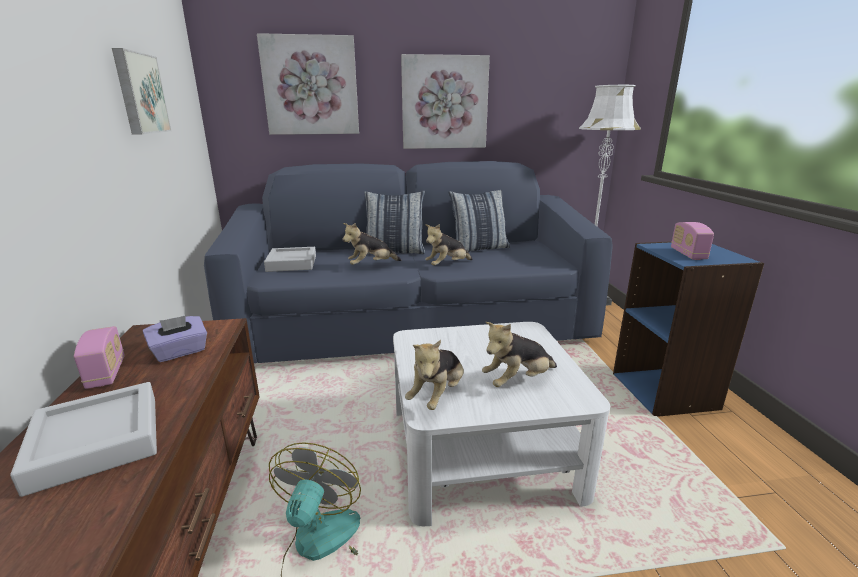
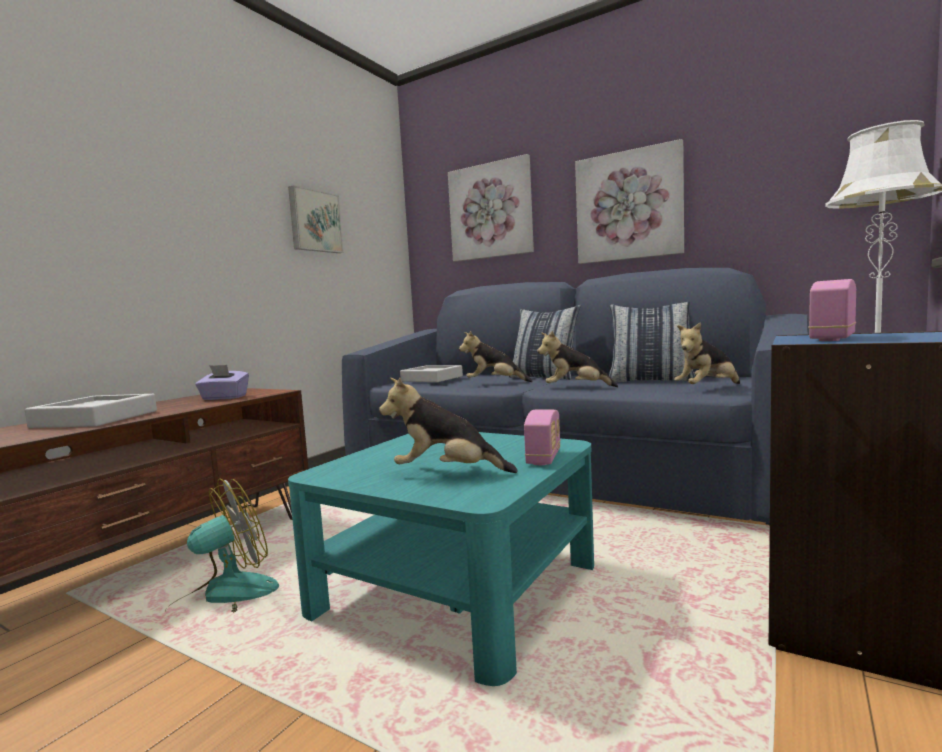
camera: 40 degrees right, 15 degrees down
(106, 373) = (173, 400): radio -> radio (544, 457)
(437, 395) = (354, 466): plush toy -> plush toy (707, 389)
(483, 449) = (458, 588): white coffee table -> turquoise coffee table

